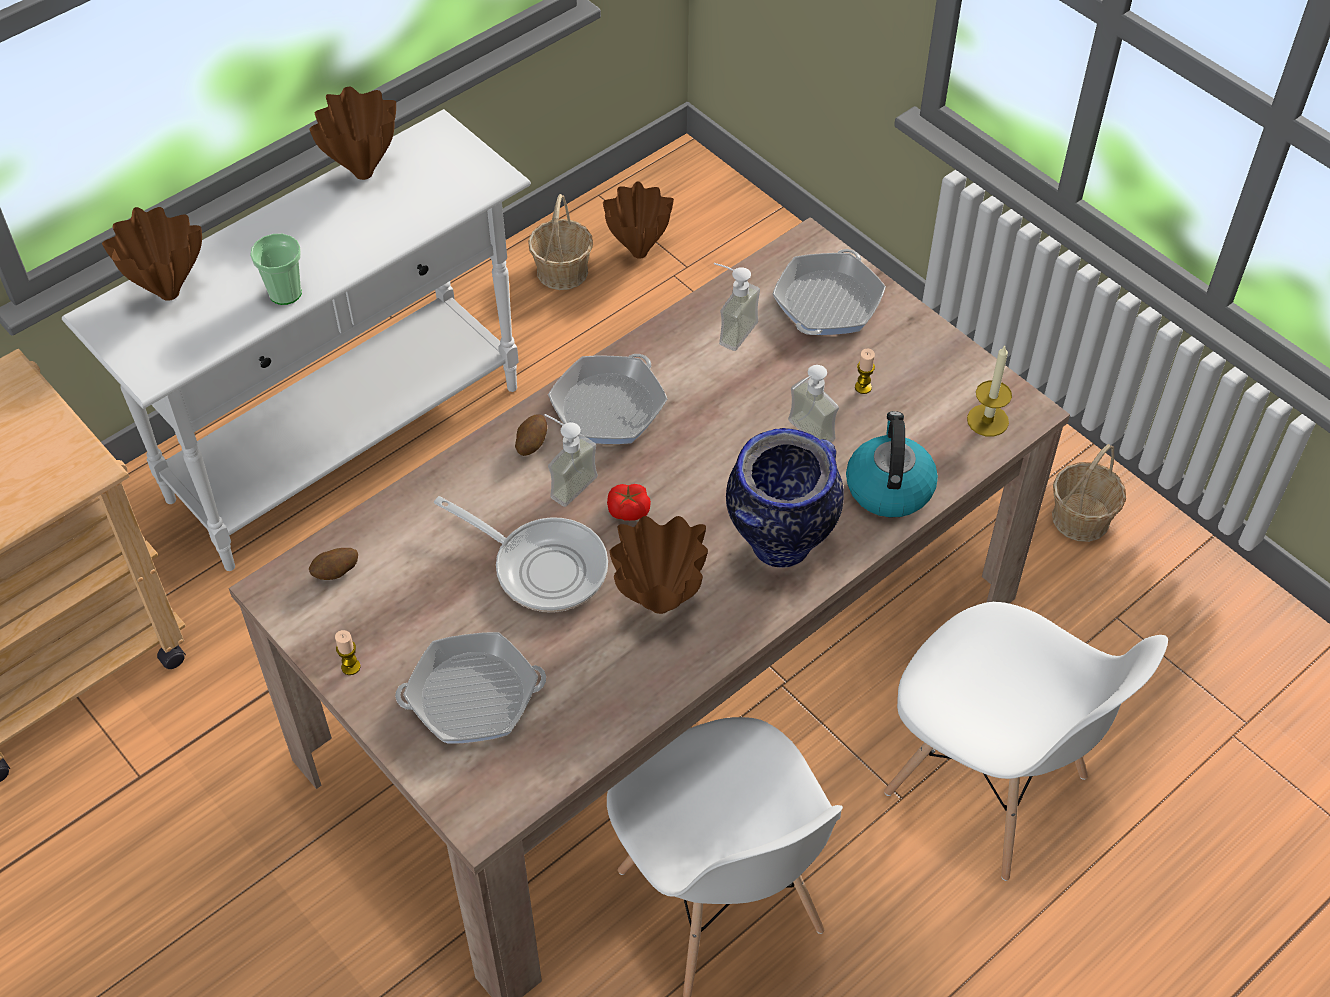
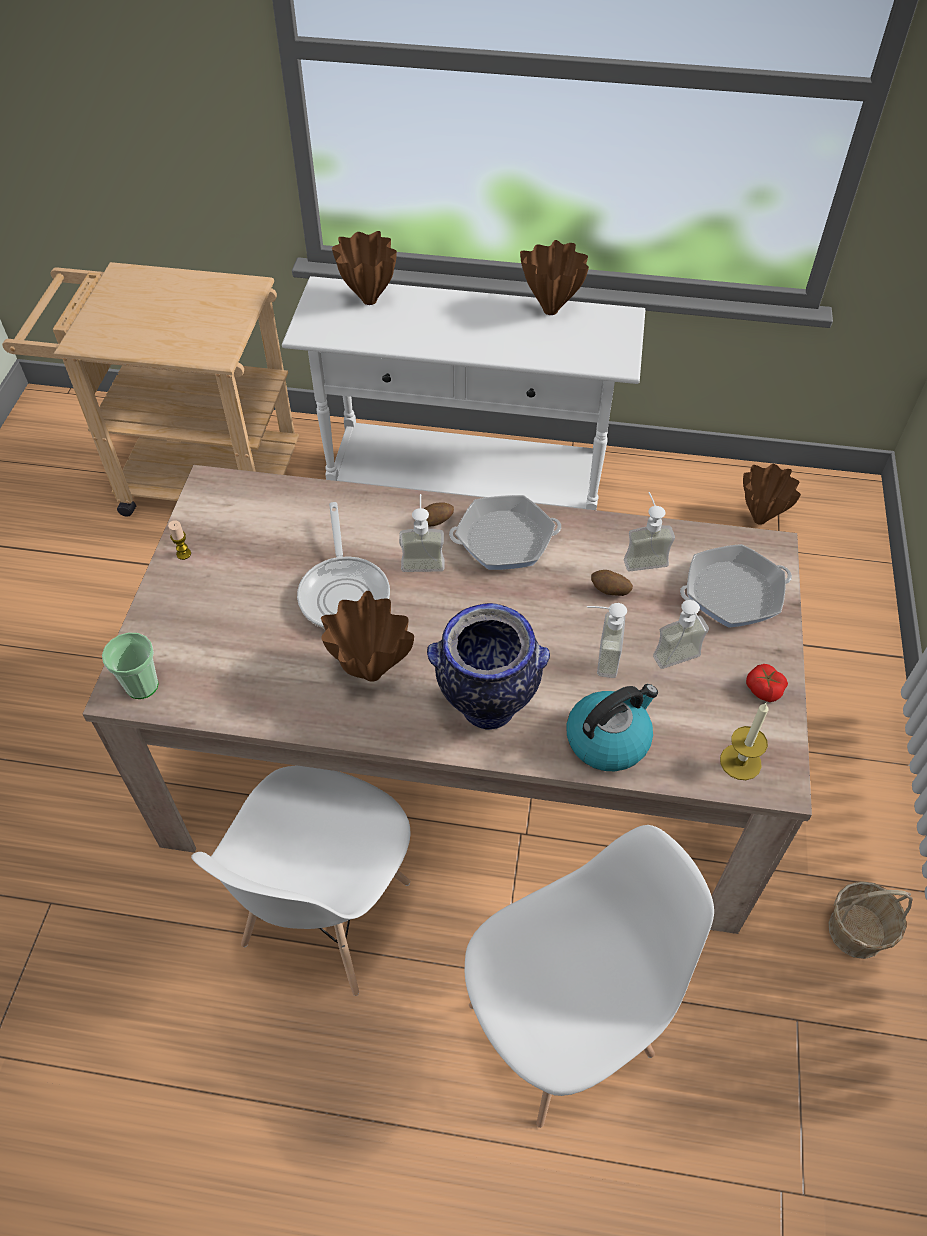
camera: 50 degrees right, 0 degrees up
(285, 293) = (422, 341): cup -> cup (142, 685)
(336, 573) = (246, 501): potato -> potato (609, 591)
(472, 696) = (211, 625): frying pan -> none
(562, 271) = (699, 495): basket -> none
(629, 510) = (433, 605): tomato -> tomato (763, 689)
(863, 387) = (681, 663): candle -> soap dispenser
(988, 787) = (562, 1028): white chair -> white chair turned 120 degrees counterclockwise

